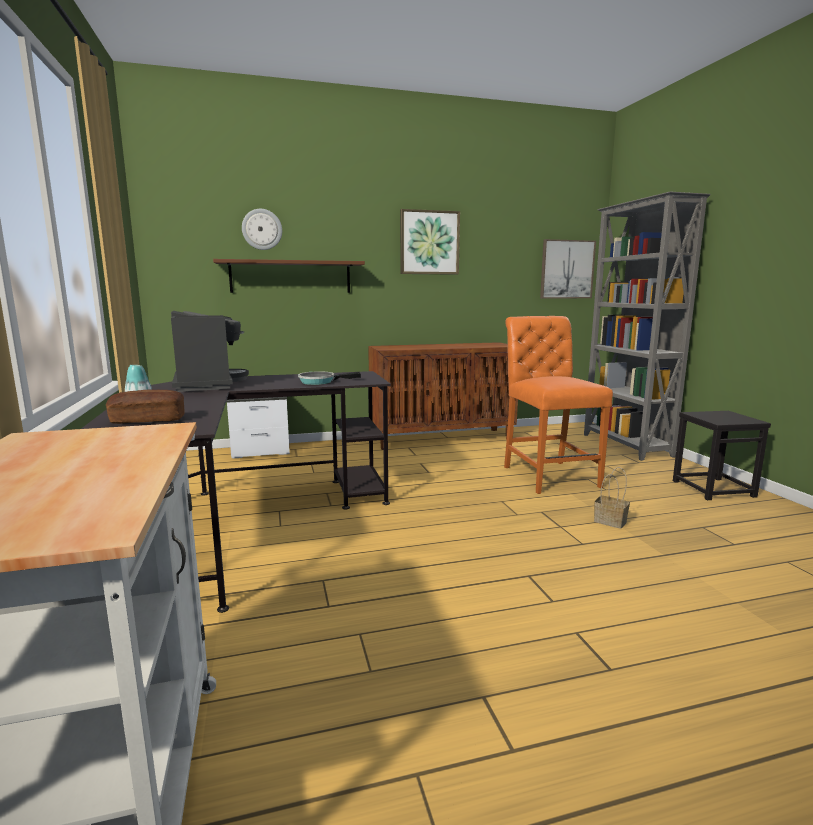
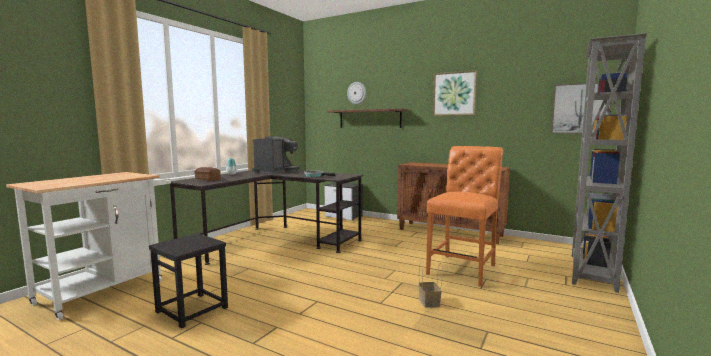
camera: 45 degrees right, 5 degrees down
(712, 488) = (582, 320): black stool -> black stool (192, 309)

